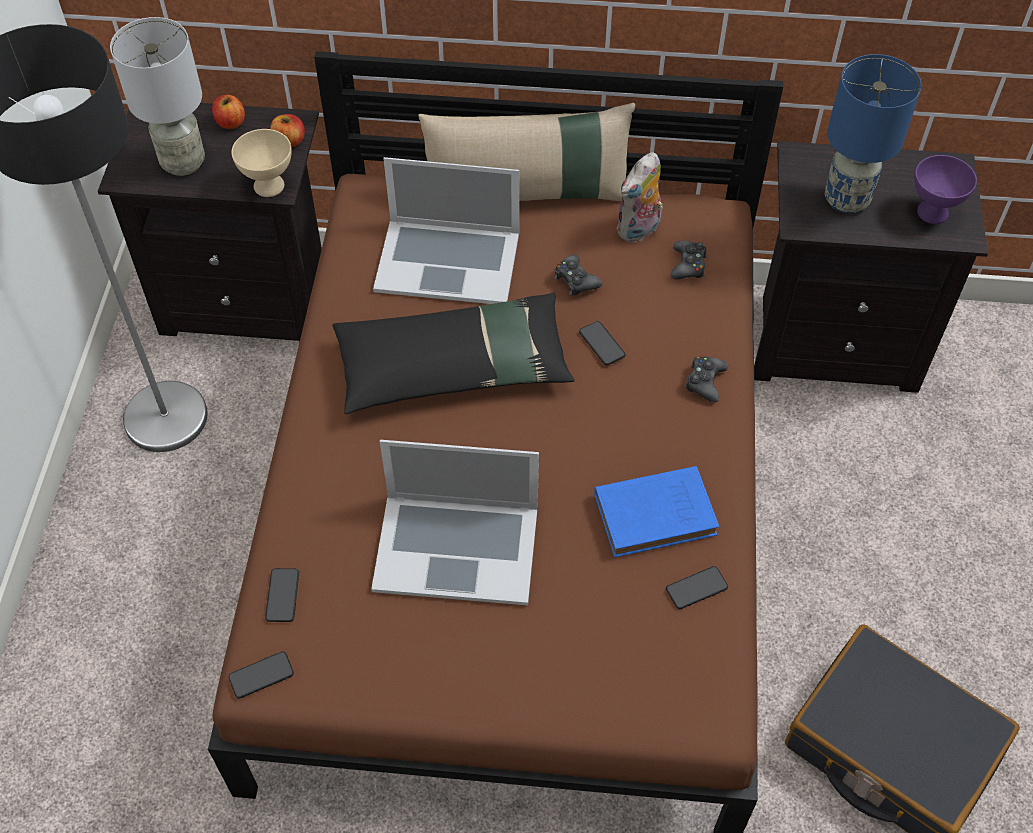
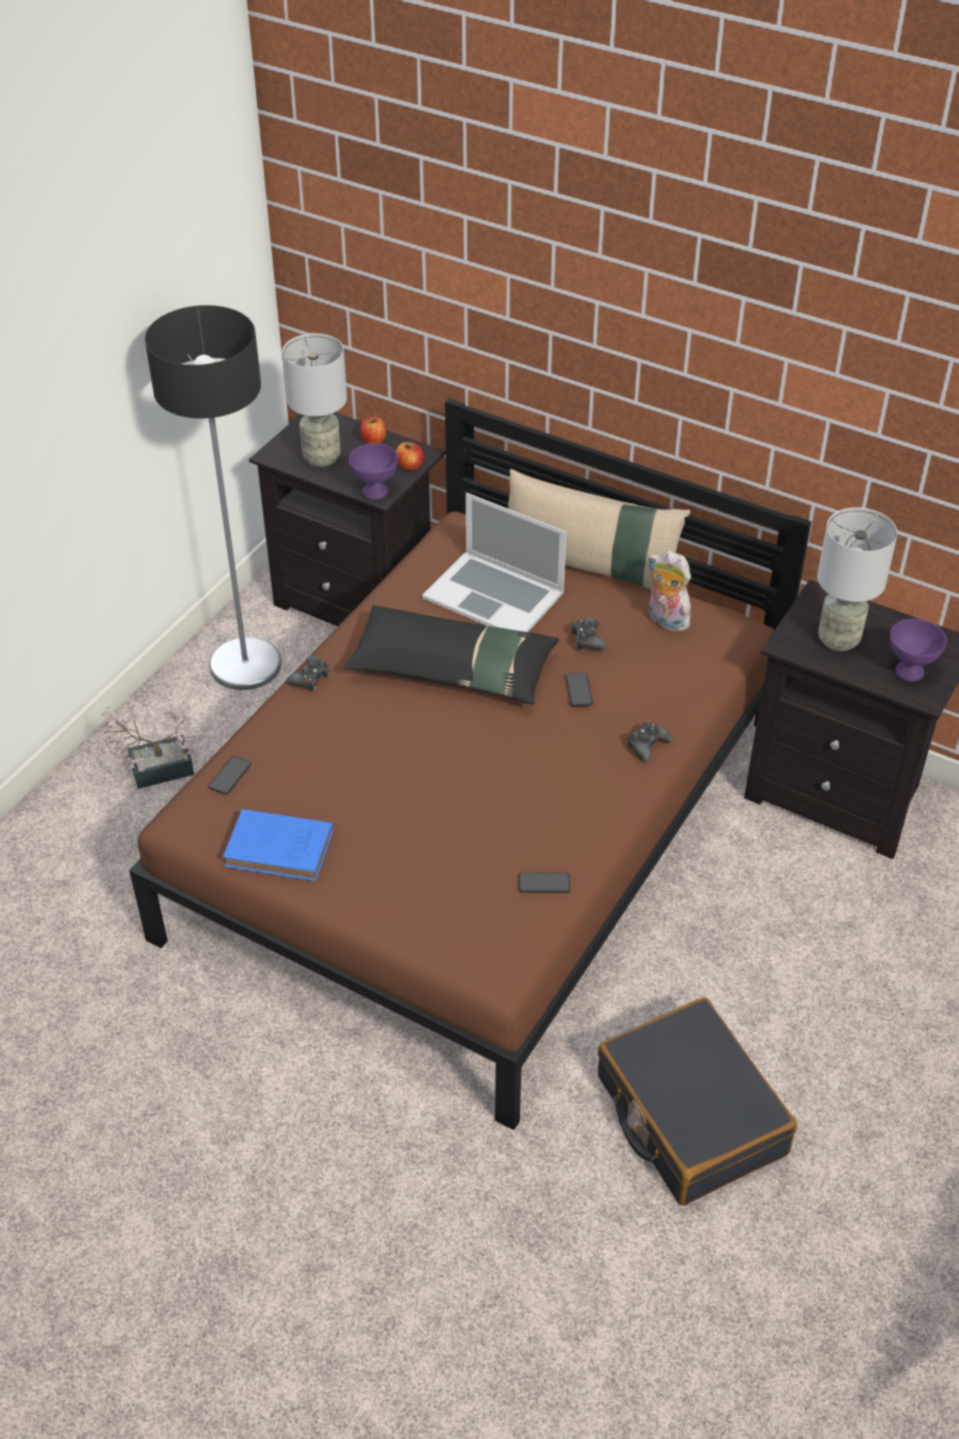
camera: 25 degrees right, 10 degrees down
(129, 584) = (154, 770): none -> potted plant
(261, 675) = (184, 821): phone -> none
(268, 185) = (375, 491): beige bowl -> purple bowl
(456, 547) = (376, 790): laptop -> none
(639, 230) = (665, 620): plush toy -> plush toy turned 60 degrees clockwise
(658, 514) = (547, 823): blue book -> blue book (282, 849)
(688, 265) = (688, 657): black game controller -> black game controller (310, 678)
(846, 199) = (838, 639): blue table lamp -> grey table lamp

